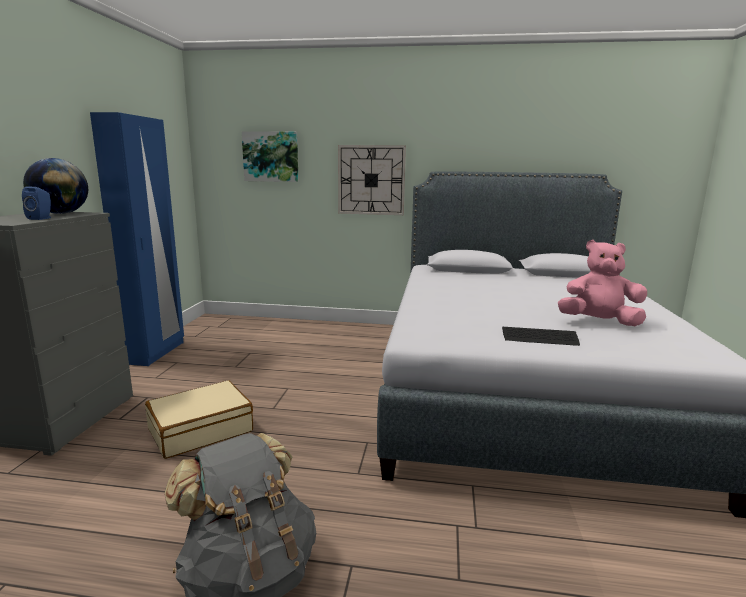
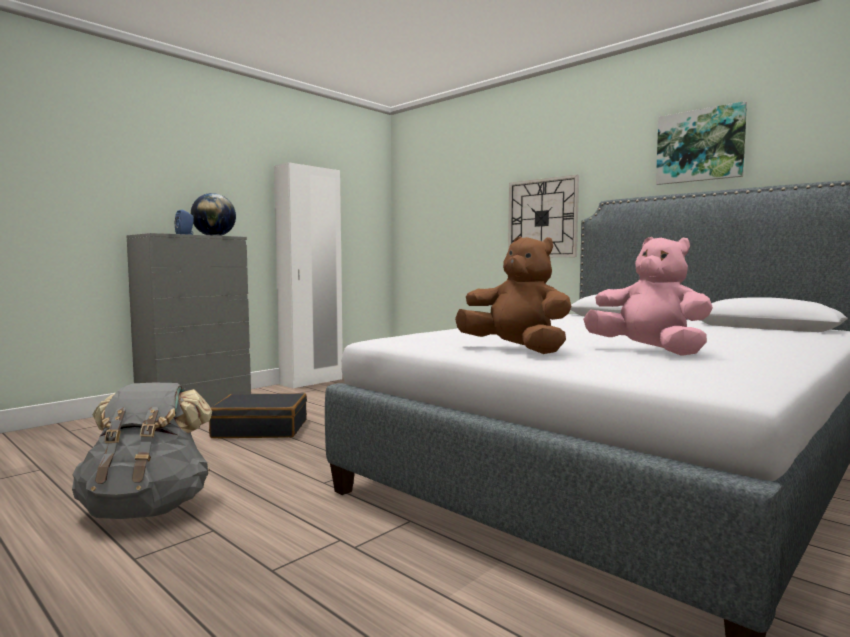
camera: 35 degrees right, 10 degrees down
(156, 353) = (312, 382): blue wardrobe -> white wardrobe
(200, 430) = (261, 429): beige suitcase -> black suitcase
(271, 156) = (451, 202): picture -> picture (700, 145)
(539, 338) = (516, 350): keyboard -> brown plush toy

